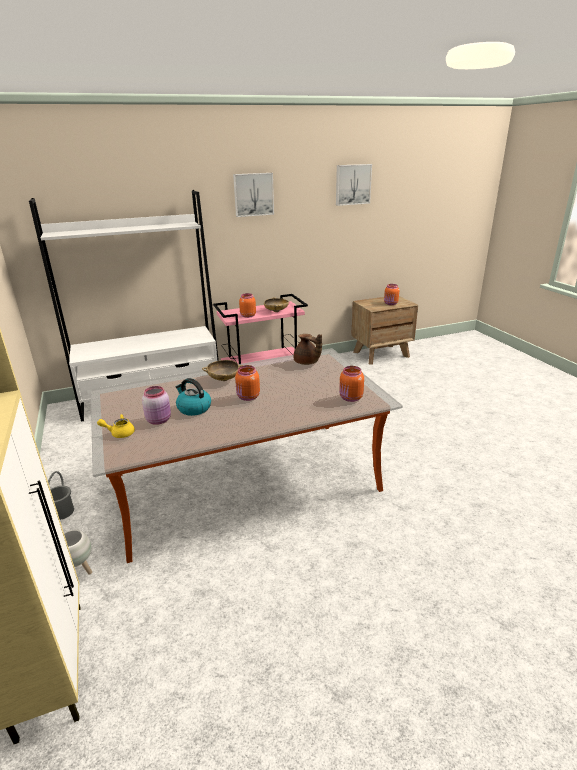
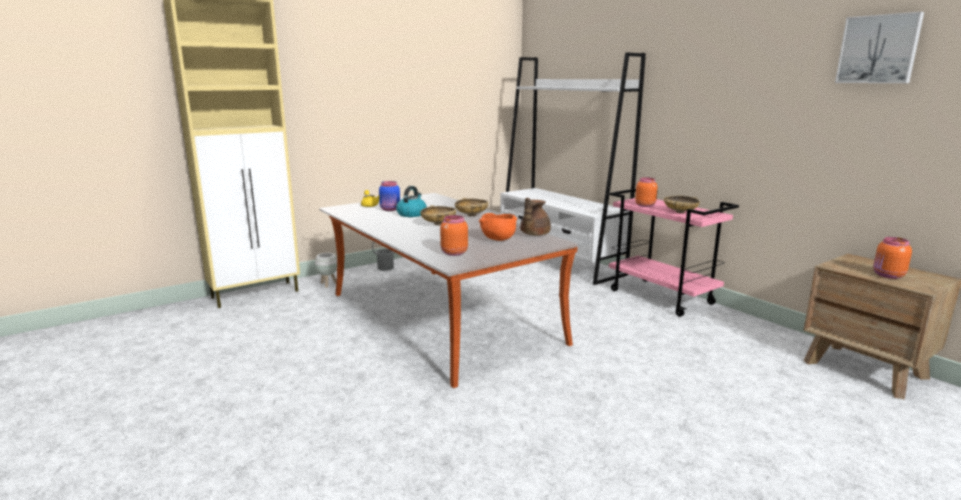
camera: 75 degrees right, 10 degrees down
(159, 420) = (390, 209): pink jar -> blue jar
(248, 397) = (438, 224): orange jar -> beige bowl
(253, 194) = (713, 61): picture -> none
(317, 377) = (497, 239): none -> orange bowl

